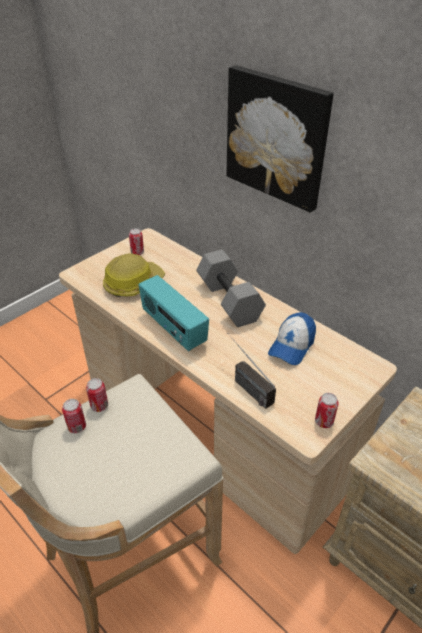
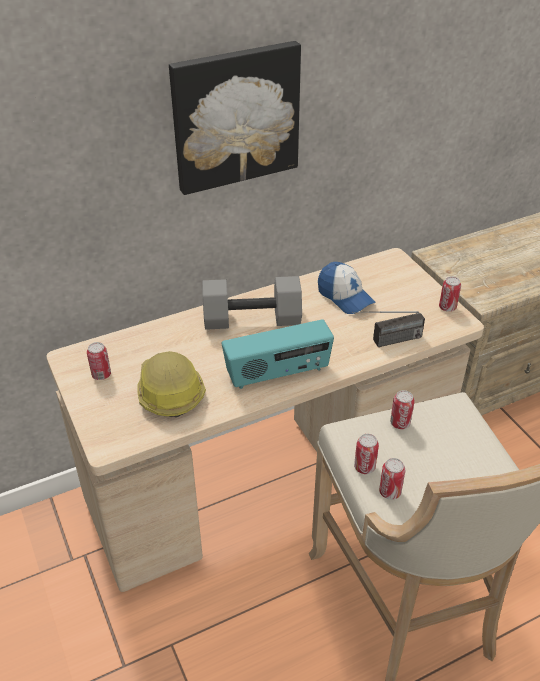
camera: 70 degrees left, 0 degrees up
(156, 419) = (400, 423): none -> can

